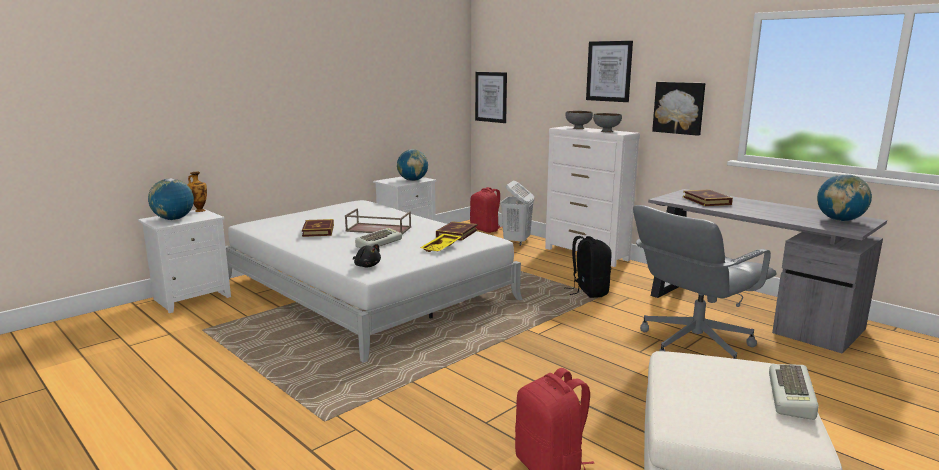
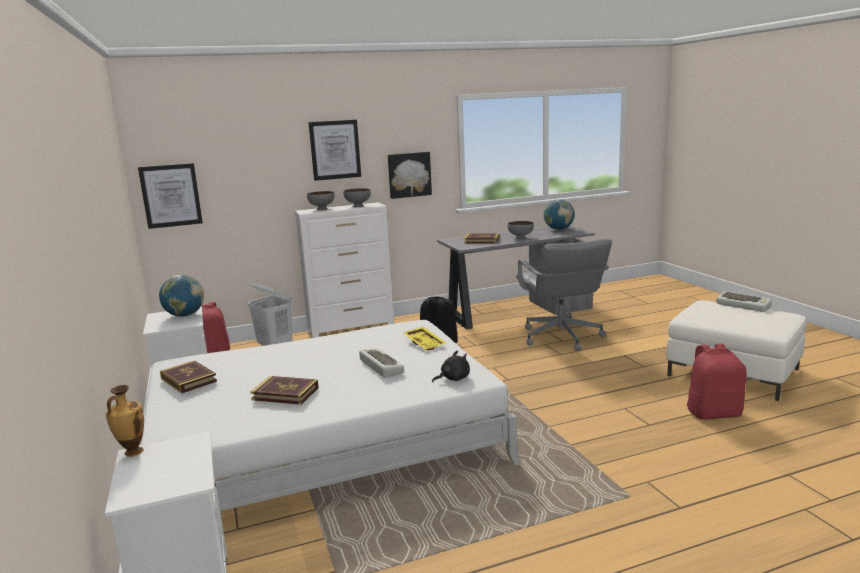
camera: 65 degrees left, 0 degrees up
(174, 219) = (166, 473): globe -> none
(378, 229) = (325, 362): brown tray -> none
(456, 233) = (383, 333): book -> book (188, 380)
(748, 211) = (520, 238): none -> grey bowl

